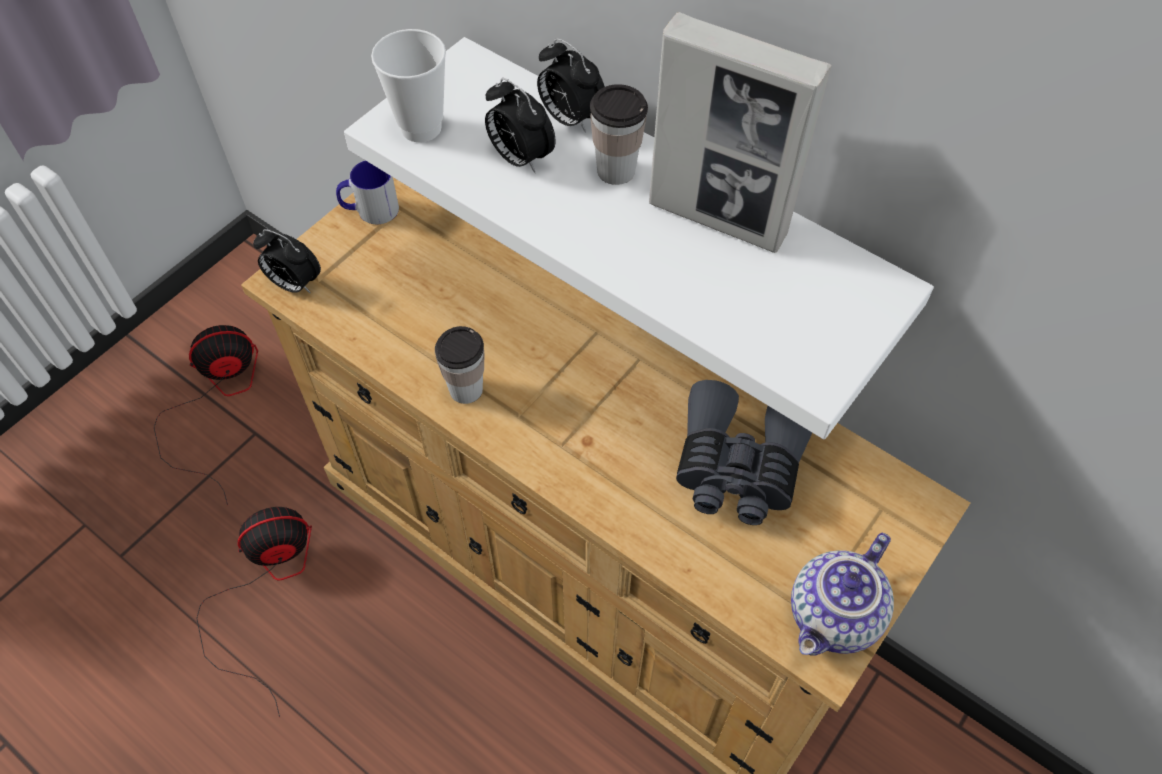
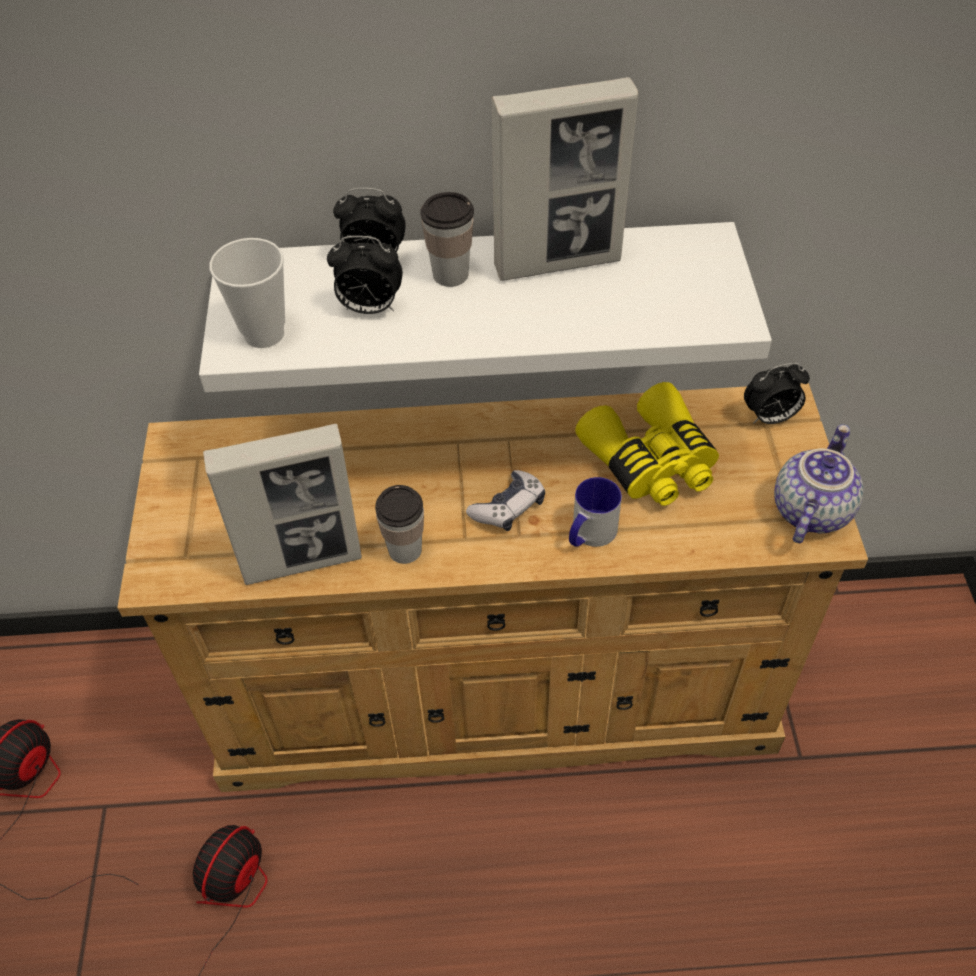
camera: 40 degrees left, 5 degrees down
(294, 284) = (169, 574): alarm clock -> alarm clock (769, 418)
(370, 210) = (173, 475): mug -> mug (589, 534)
(387, 343) = (303, 562): none -> picture frame
(578, 415) = (508, 508): none -> game controller
(738, 466) = (651, 462): grey binoculars -> yellow binoculars
(835, 618) = (809, 509): teapot -> teapot turned 150 degrees counterclockwise

